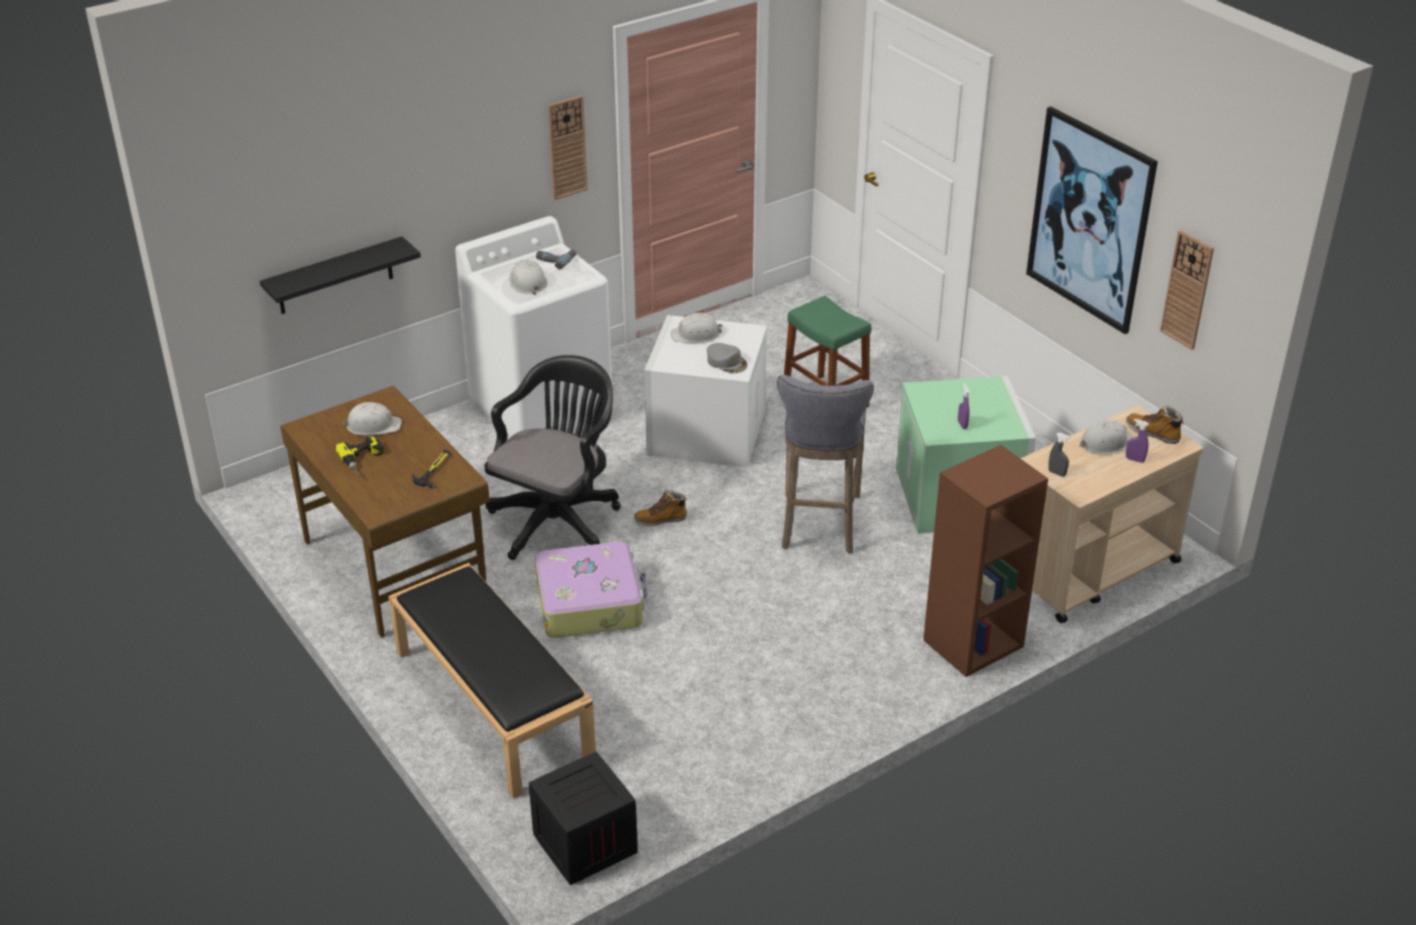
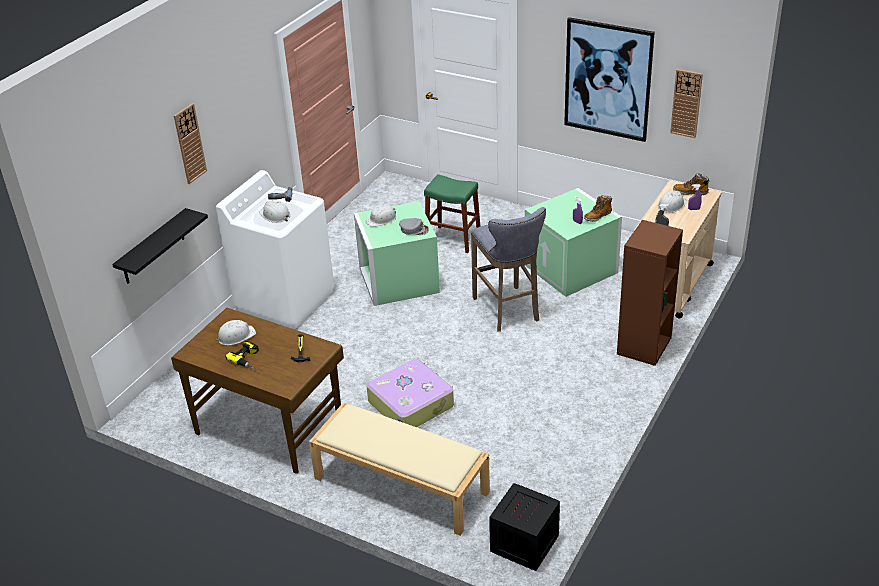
camera: 25 degrees left, 0 degrees up
(491, 703) = (400, 485): black bench -> beige bench
(558, 519) = (350, 362): black office chair -> none
(567, 147) = (262, 121): wall clock -> wall clock (189, 143)
(661, 520) = (413, 340): boot -> boot (598, 216)
(705, 430) = (397, 280): white storage box -> green storage box

